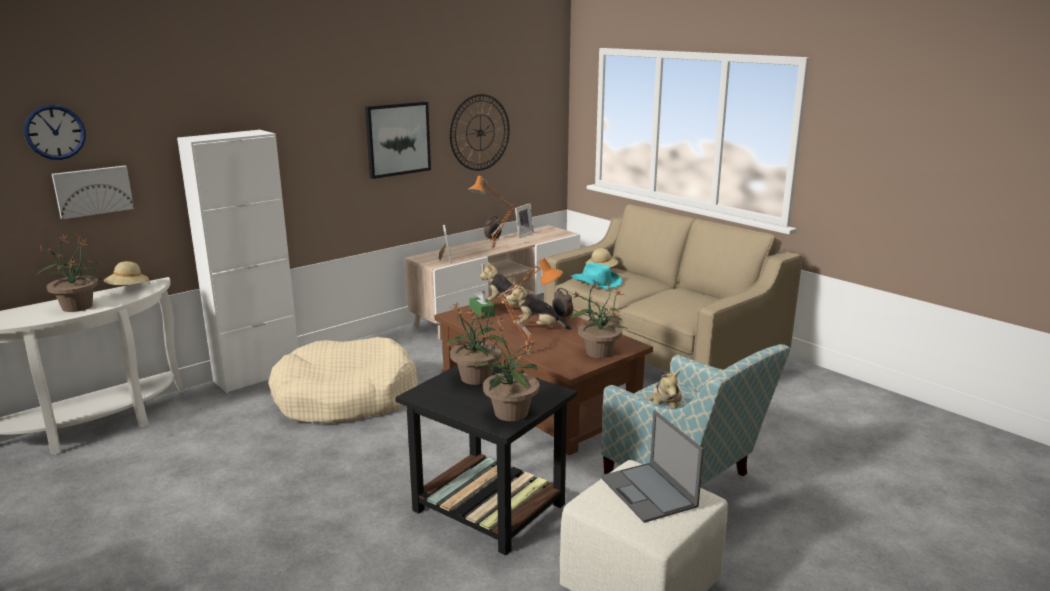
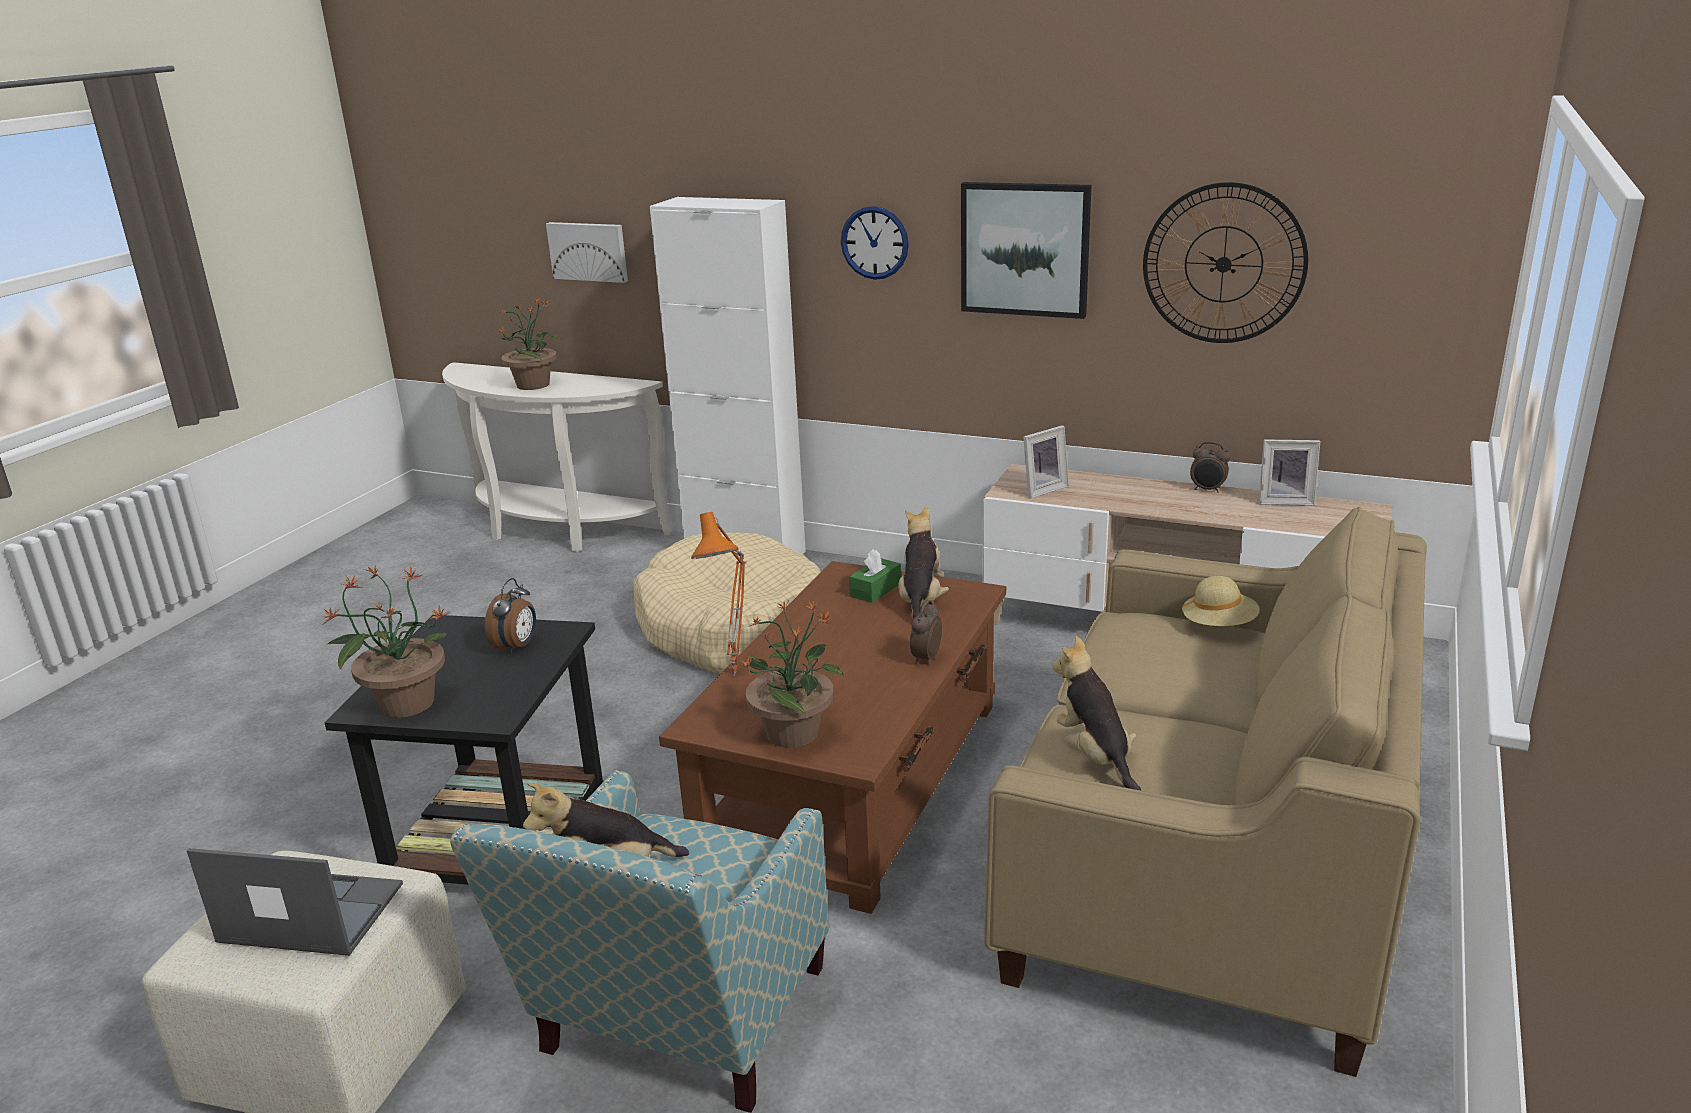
camera: 65 degrees right, 5 degrees up
(55, 132) = (554, 172): wall clock -> wall clock (874, 243)
(128, 289) = (604, 382): beige hat -> none
(476, 378) = (517, 647): potted plant -> alarm clock
(493, 250) = (1152, 505): orange table lamp -> none
(538, 328) = (854, 651): plush toy -> plush toy (1096, 756)
(596, 282) = (1129, 638): turquoise hat -> none
(649, 492) = (309, 913): laptop -> laptop turned 60 degrees clockwise

